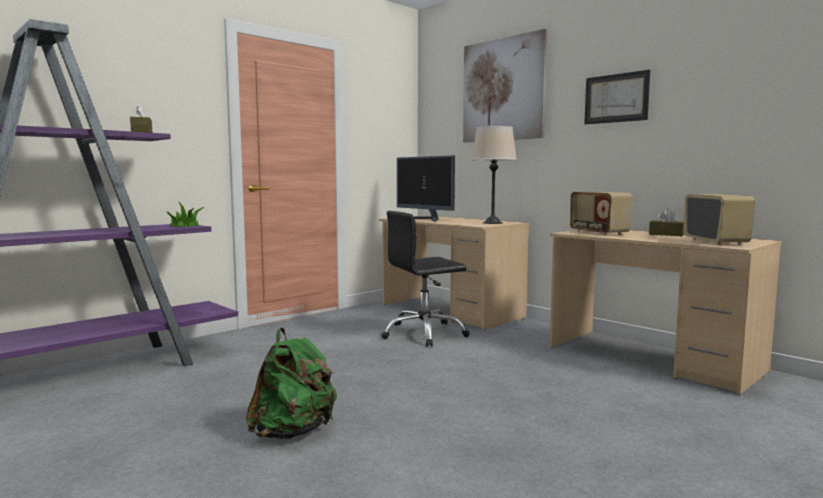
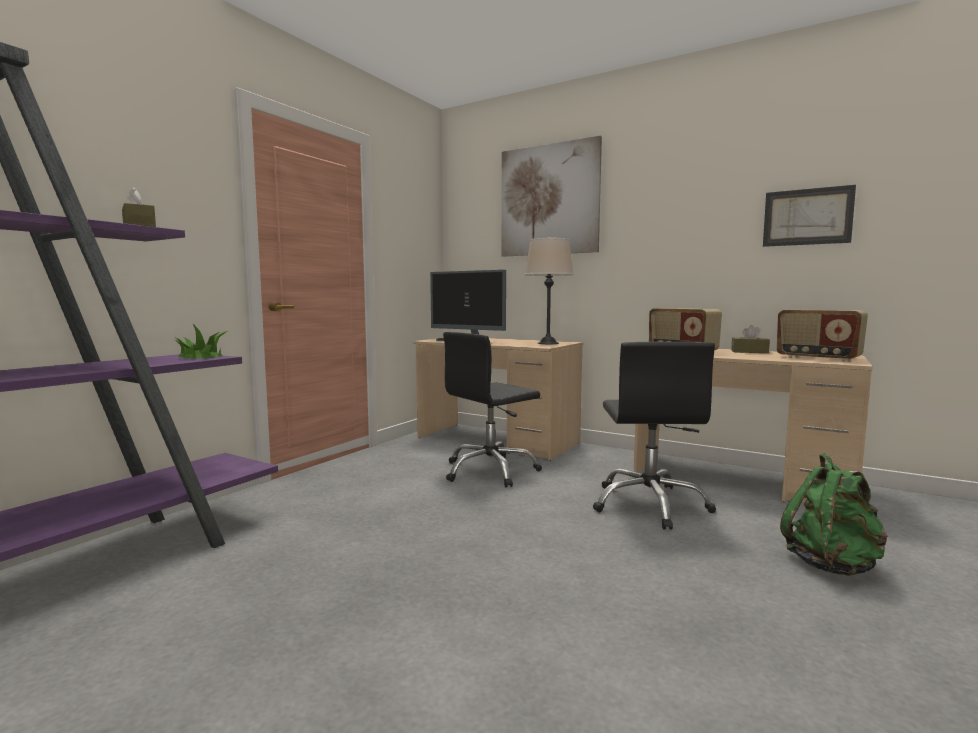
camera: 15 degrees left, 0 degrees up
(293, 432) = (433, 639): green backpack -> green backpack (832, 565)
(541, 369) = (650, 504): none -> black office chair
(616, 98) = (682, 211): picture -> picture (807, 217)
(716, 242) = (817, 358): radio -> radio turned 150 degrees clockwise

